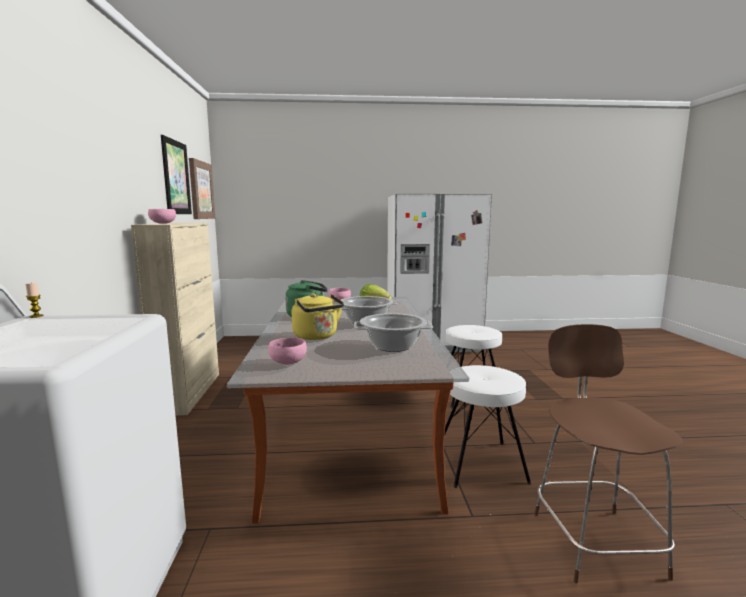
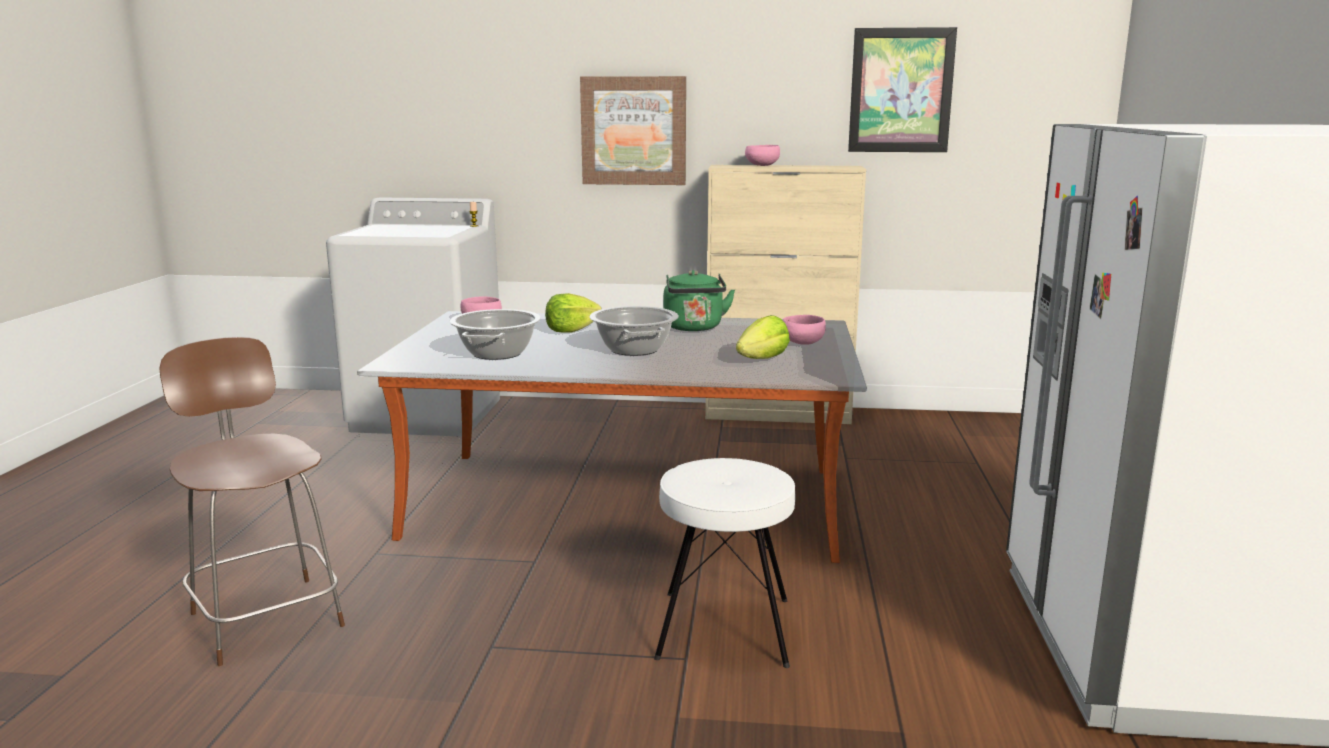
camera: 100 degrees right, 5 degrees up
(200, 190) = (1024, 105): picture -> picture (634, 131)
(317, 336) = (571, 330): yellow kettle -> lettuce
(481, 463) = (468, 581): white stool -> none
(594, 540) = (265, 617): brown chair -> brown chair turned 135 degrees counterclockwise

